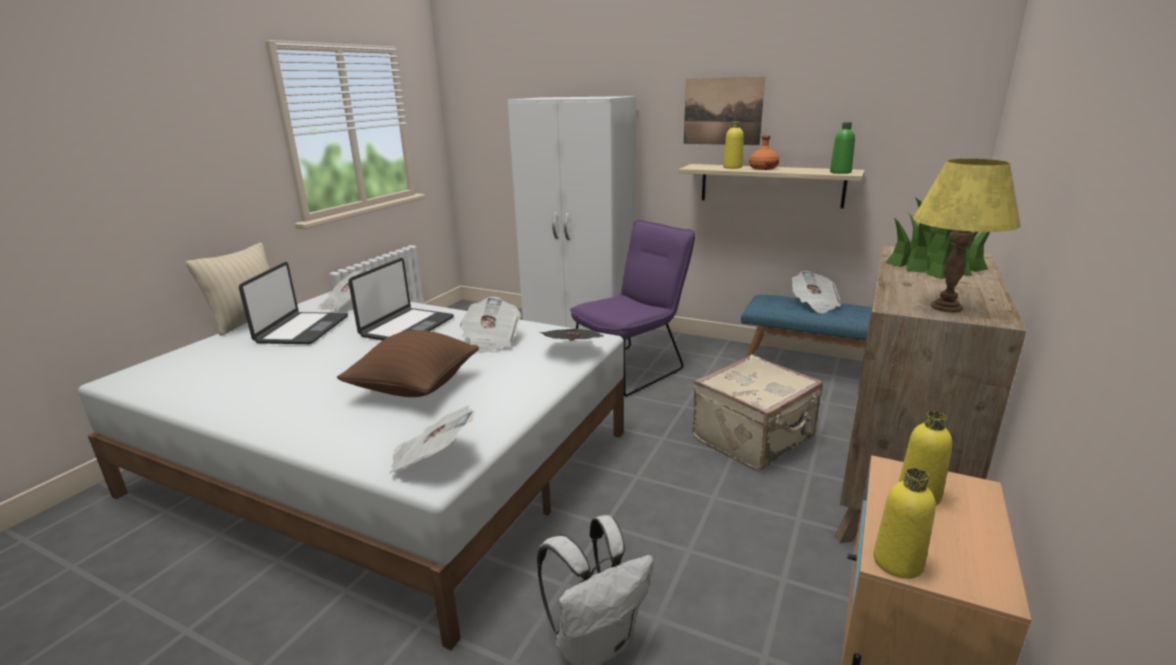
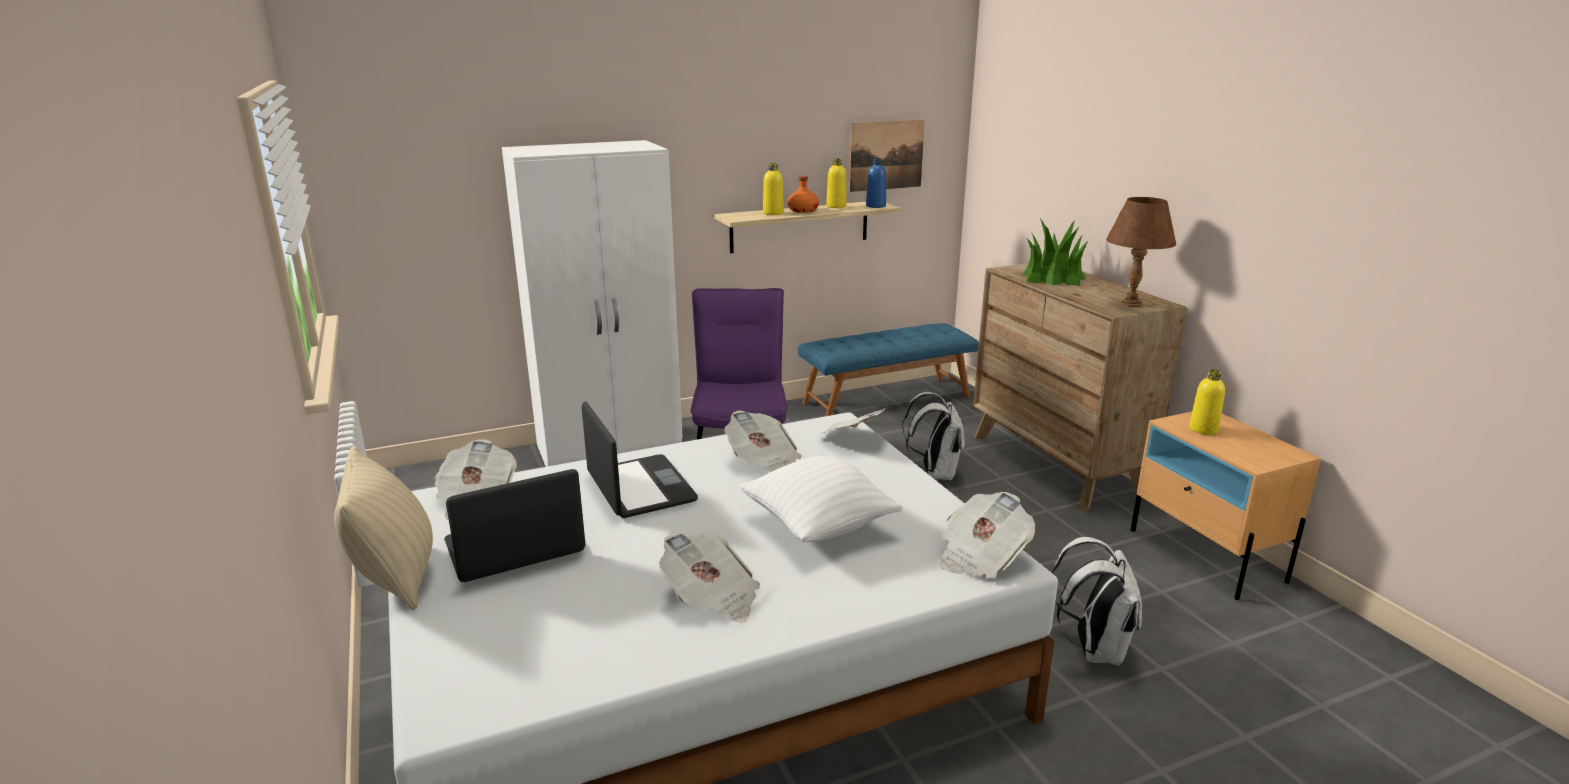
camera: 50 degrees left, 0 degrees up
(302, 329) = (515, 548): laptop -> laptop turned 75 degrees counterclockwise
(415, 387) = (818, 526): brown pillow -> white pillow
(722, 111) = (745, 153): picture -> picture (886, 155)
(755, 439) = (935, 473): beige suitcase -> white backpack
(814, 304) = (867, 338): newspaper -> newspaper (712, 598)
(840, 172) = (875, 206): green bottle -> blue bottle
(897, 562) = (1258, 463): yellow bottle -> yellow bottle (836, 206)
(945, 307) = (1130, 304): yellow table lamp -> brown table lamp

